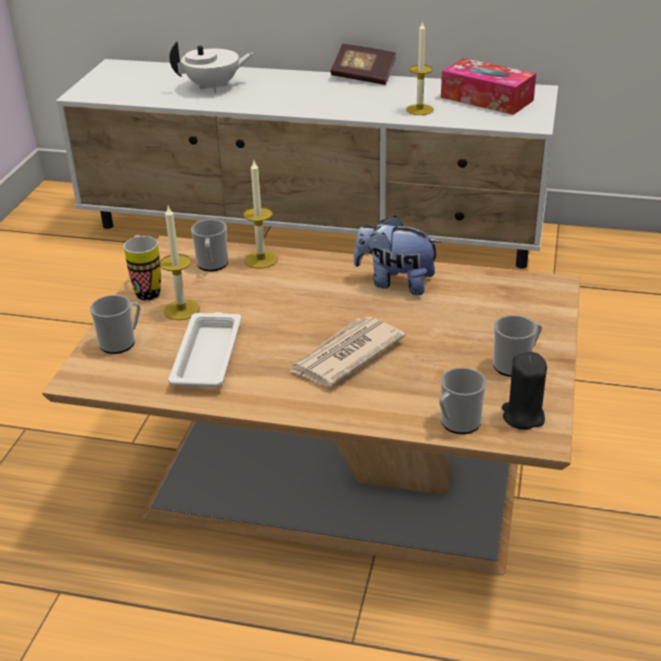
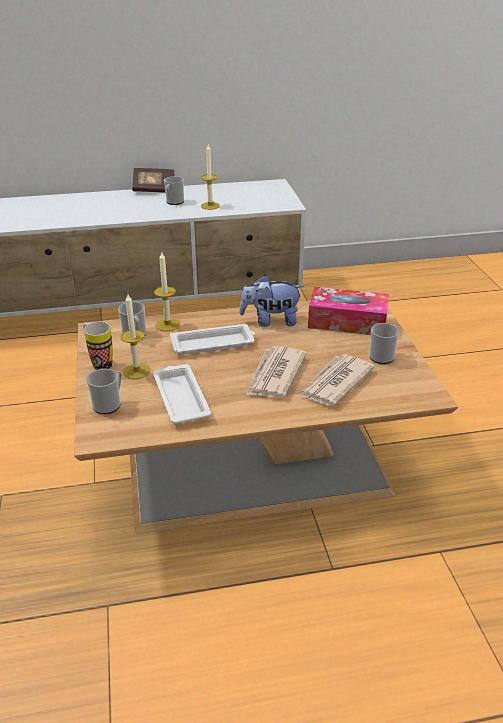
camera: 25 degrees left, 0 degrees up
(213, 87) = (49, 211): white teapot -> none
(299, 296) = (214, 344): none -> white tray
(417, 385) = (334, 383): none -> newspaper
(457, 424) = (377, 400): mug -> mug (174, 202)
(486, 99) = (248, 193): tissue box -> tissue box (347, 322)
(522, 416) = (411, 386): black candle -> none

